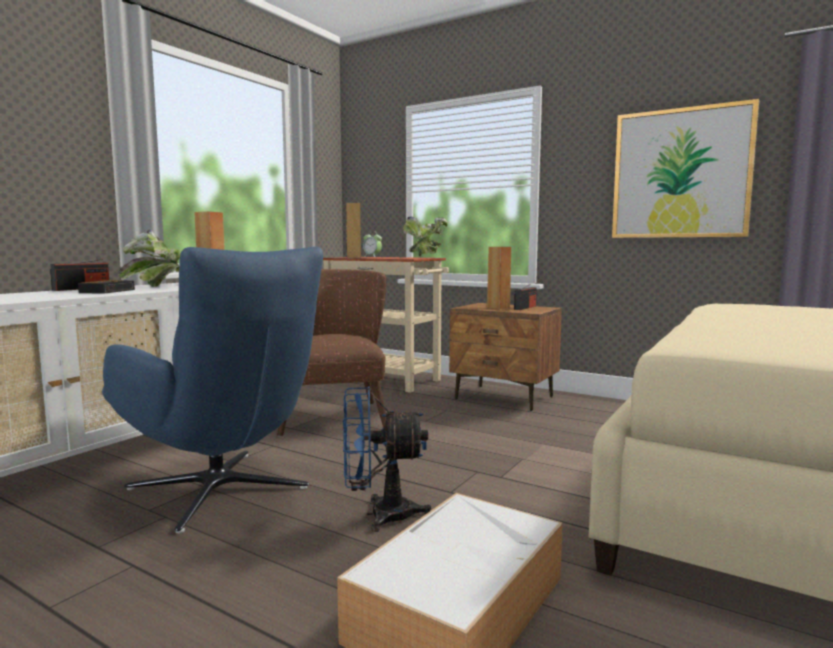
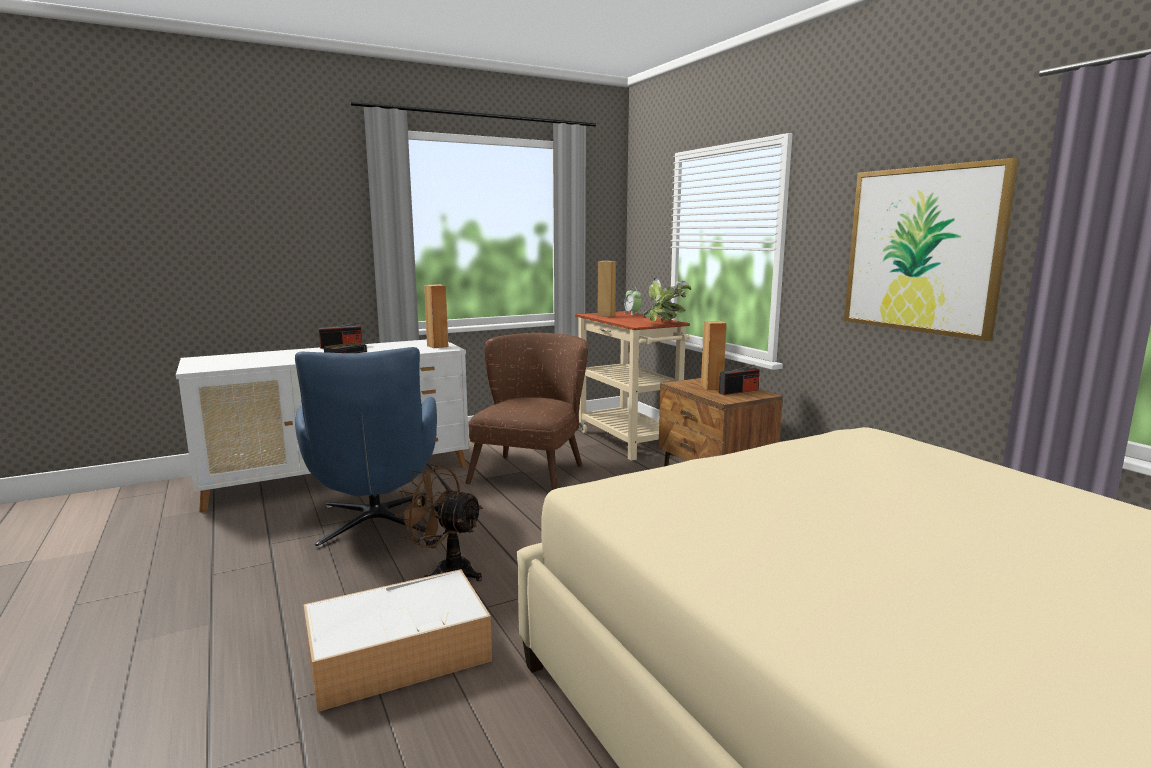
camera: 30 degrees right, 5 degrees up
(157, 286) = (396, 345): potted plant -> none
(379, 514) = (445, 571): blue fan -> brown fan

